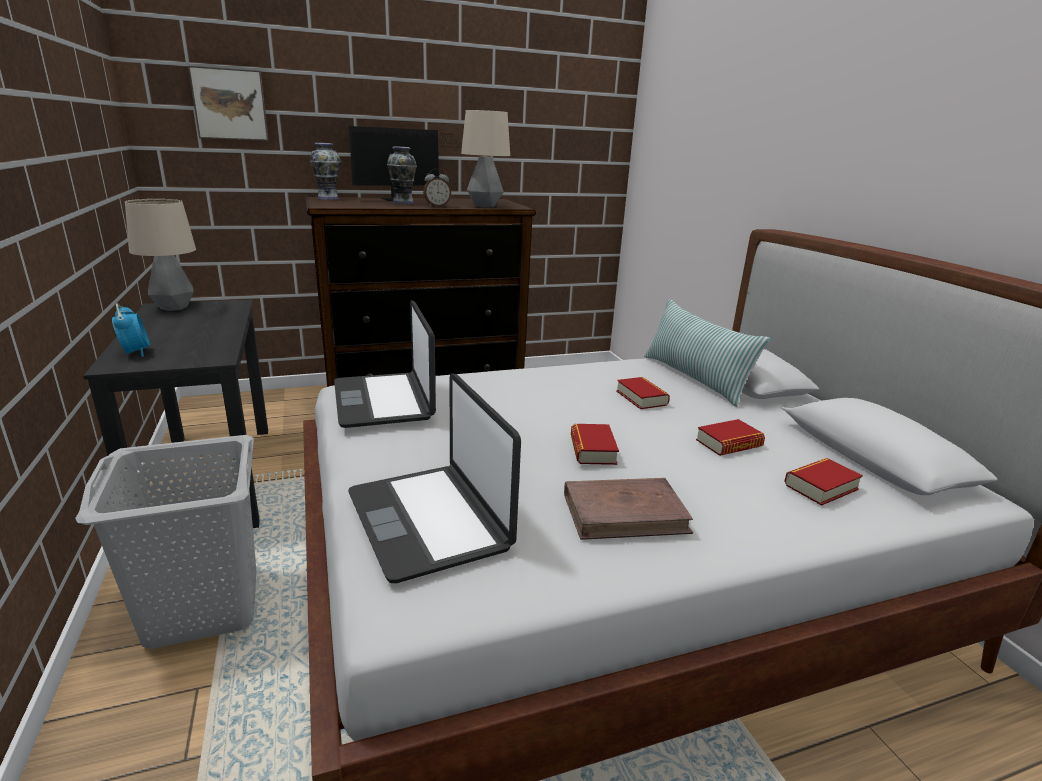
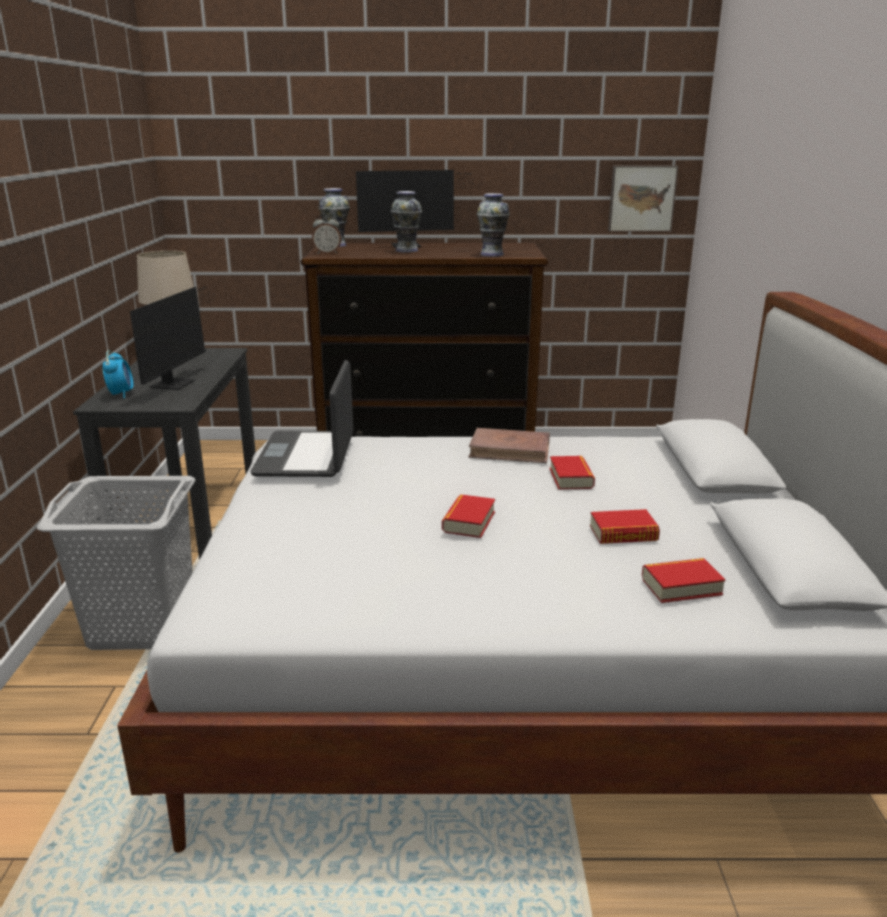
camera: 20 degrees right, 0 degrees up
(196, 336) = (177, 382): none -> monitor
(230, 104) = (249, 153): picture -> picture (641, 198)
(430, 520) = (275, 560): laptop -> none
(437, 206) = (438, 255): alarm clock -> alarm clock (327, 253)
(484, 206) = (492, 254): table lamp -> vase
(625, 513) = (449, 580): brown book -> brown book (510, 450)
(694, 378) = (655, 463): pillow -> none

